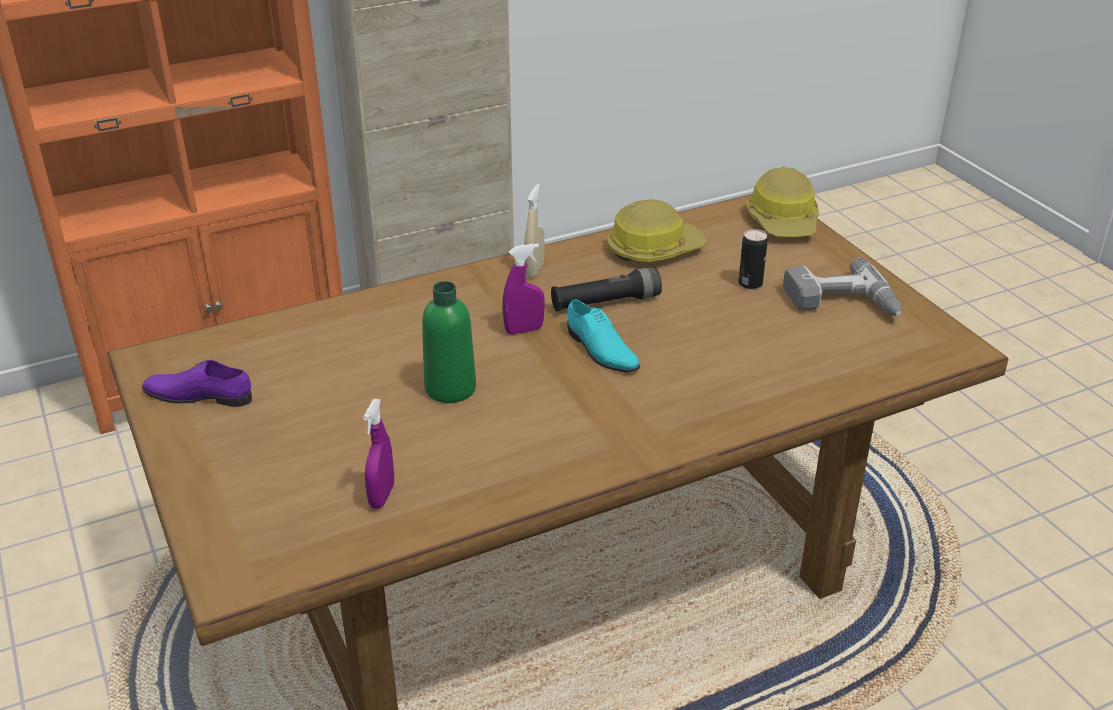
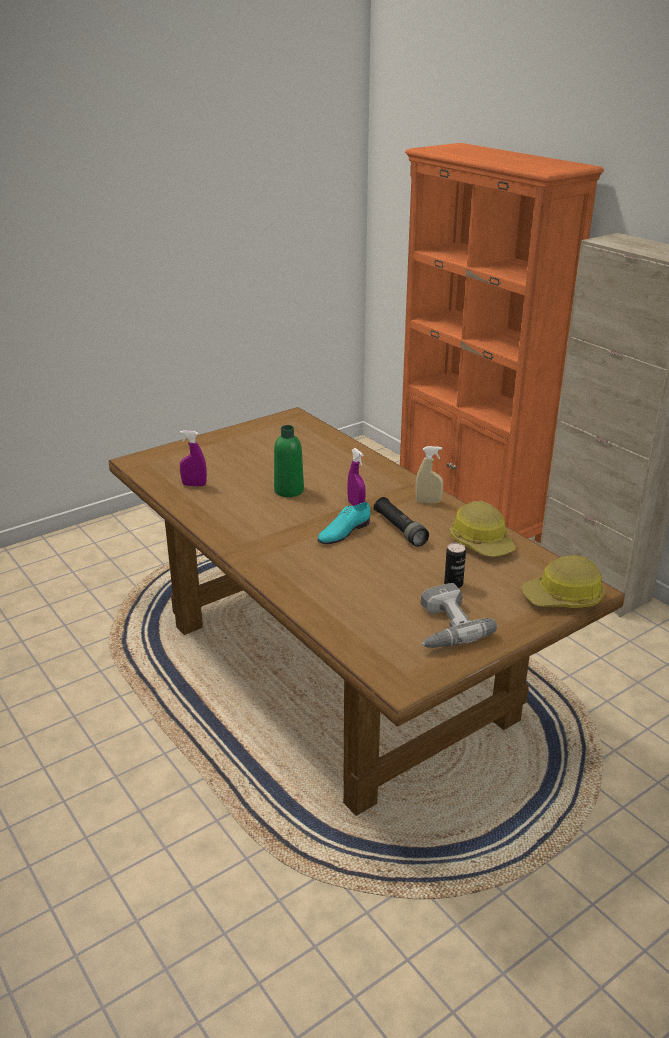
camera: 80 degrees right, 5 degrees down
(199, 394) = (267, 431): purple shoe -> none

